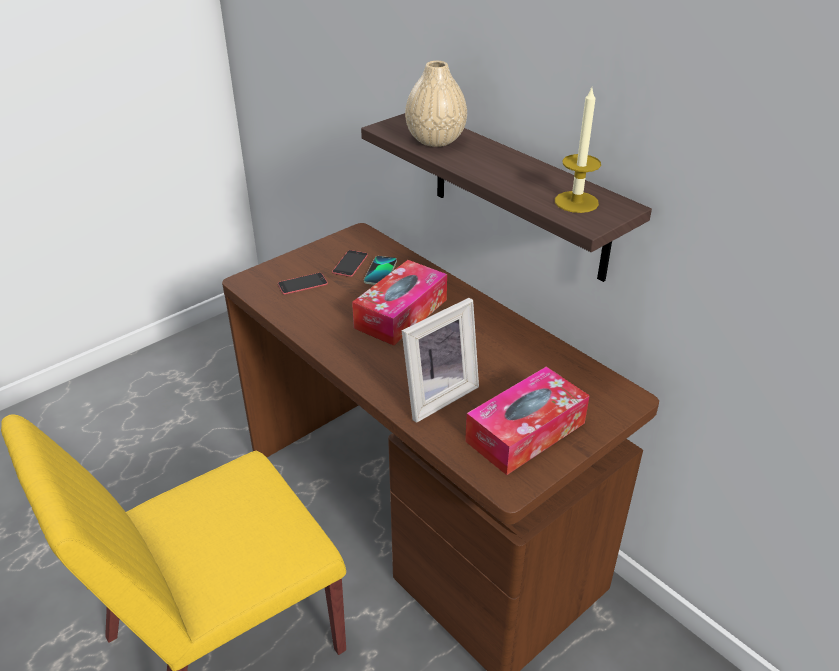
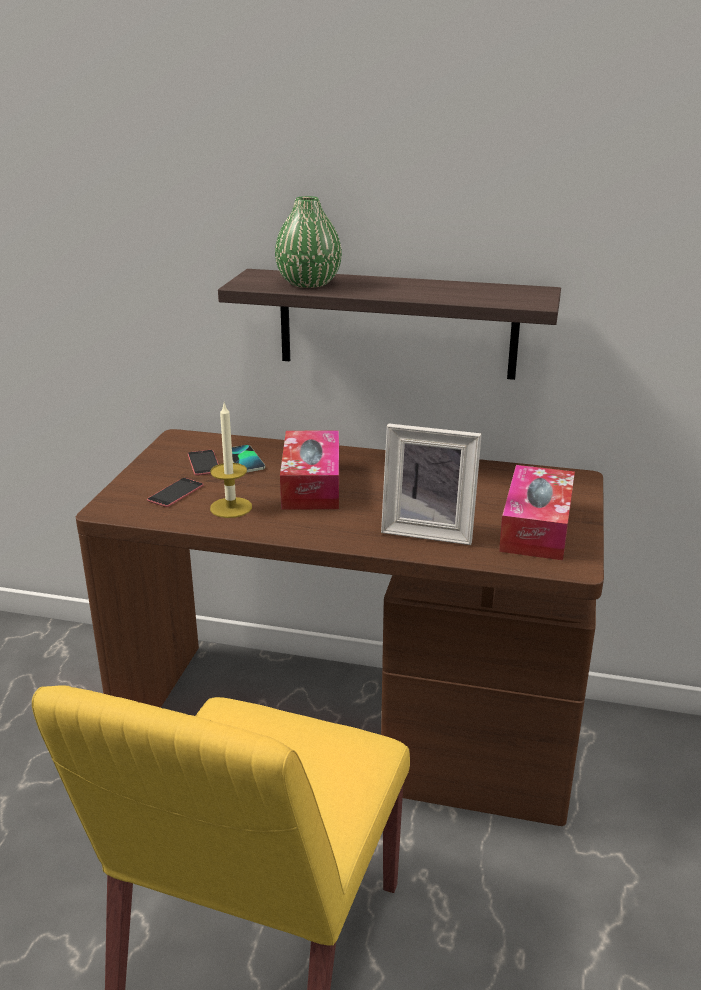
camera: 35 degrees left, 10 degrees down
(435, 140) = (308, 283): beige vase -> green vase
(436, 395) = (429, 530): picture frame -> picture frame turned 90 degrees clockwise
(576, 202) = (502, 294): candle -> candle (231, 507)

